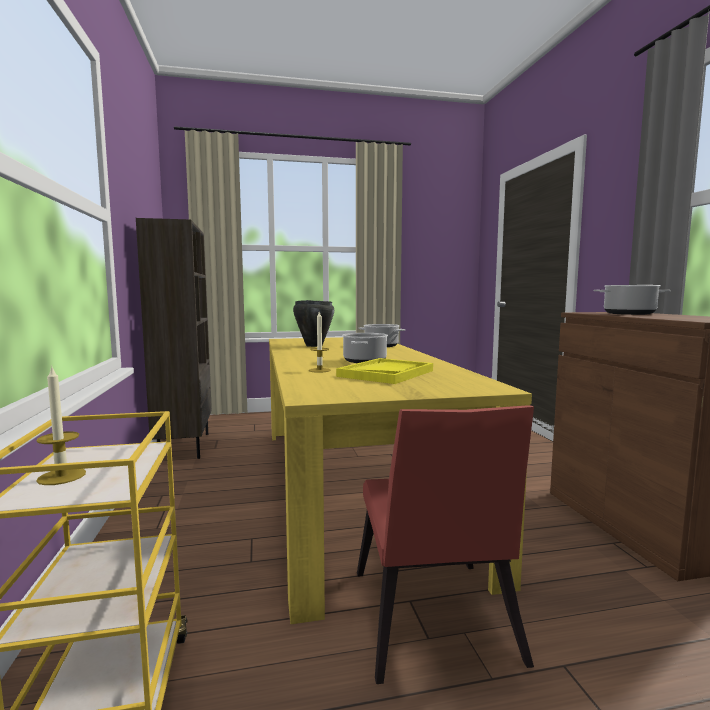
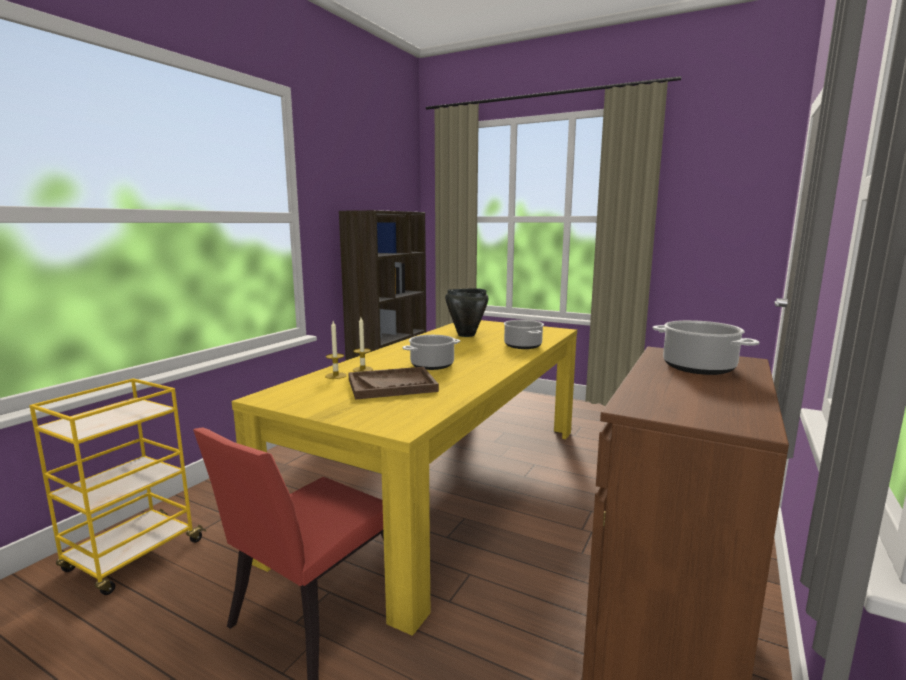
camera: 40 degrees right, 5 degrees up
(61, 476) = (93, 416): candle -> candle (336, 376)
(386, 373) = (392, 385): yellow tray -> brown tray

